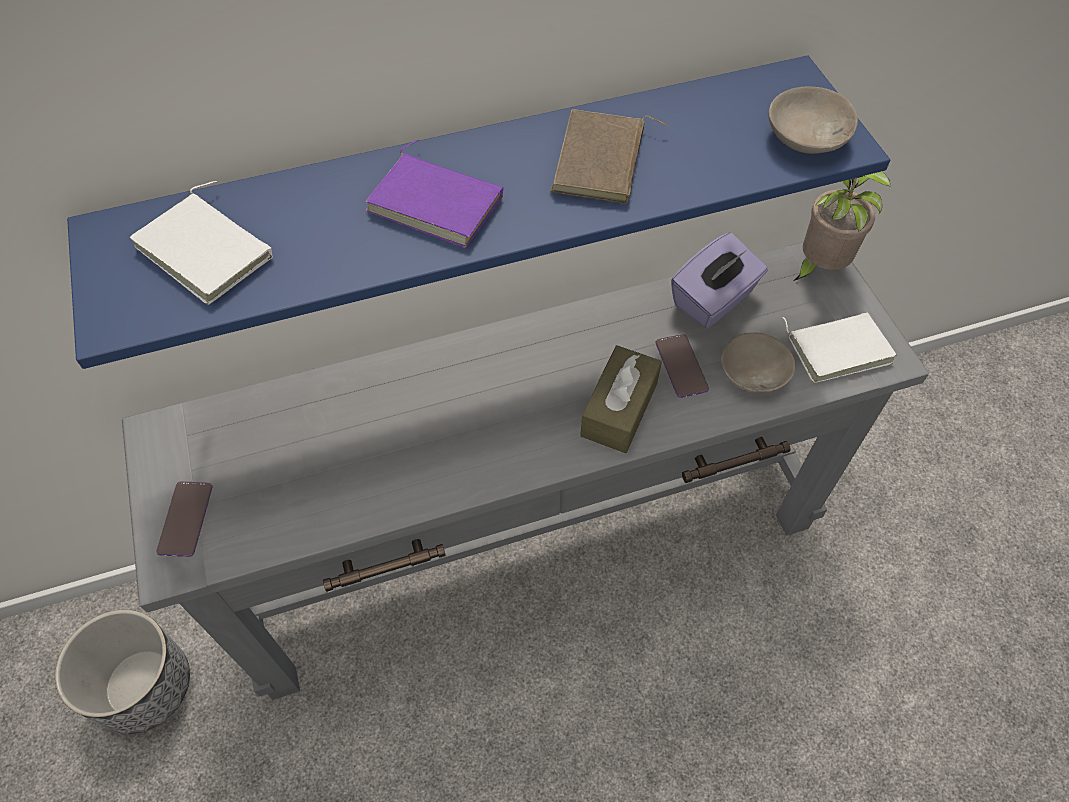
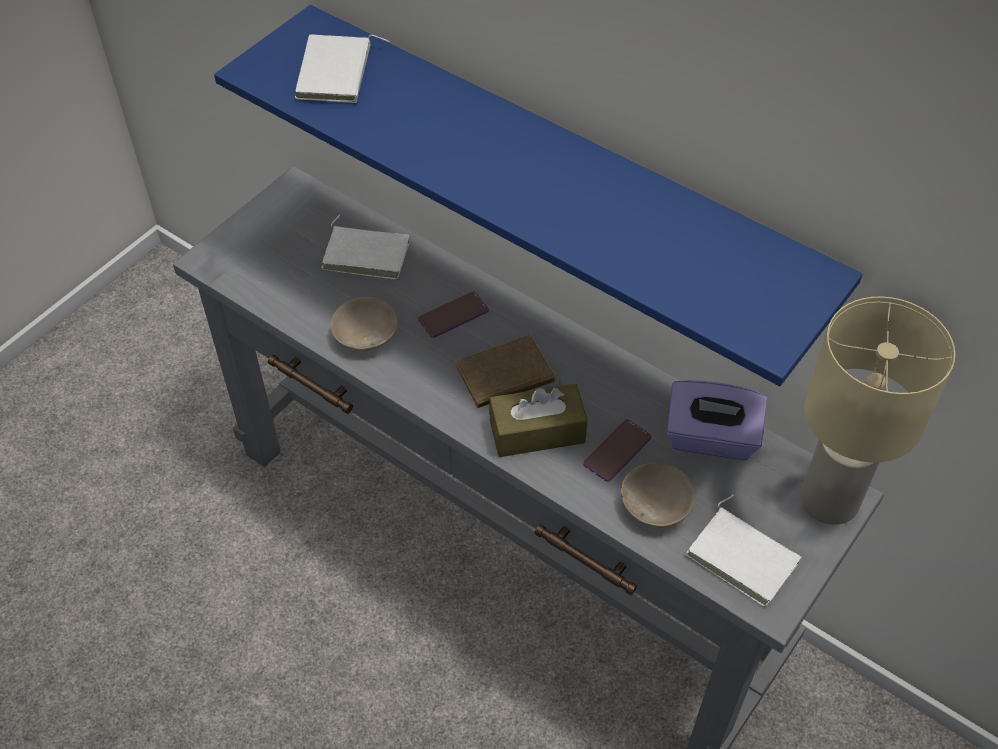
camera: 55 degrees right, 5 degrees down
(144, 687) = (203, 374): planter -> none
(185, 519) = (246, 245): phone -> phone (453, 315)
(302, 420) = (367, 253): none -> white book
(438, 202) = (475, 149): purple book -> none
(602, 163) = (598, 210): brown book -> brown book (506, 377)
(804, 136) = (751, 312): beige bowl -> beige bowl (367, 334)
(818, 267) = (828, 499): potted plant -> beige table lamp

